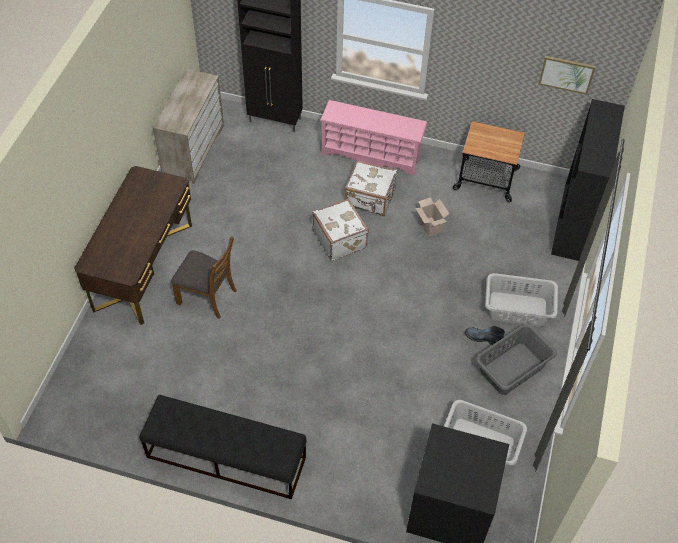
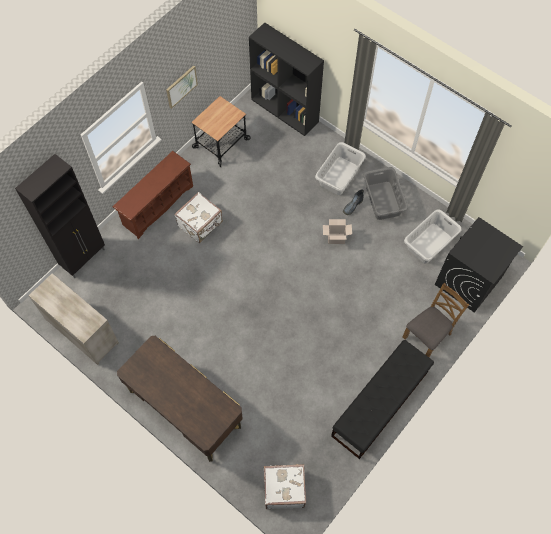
camera: 65 degrees left, 10 degrees up
(207, 296) = (236, 370): brown chair -> brown chair (427, 335)
(340, 239) = (227, 259): white suitcase -> white suitcase (284, 488)
(372, 154) = (157, 205): pink shoe rack -> brown shoe rack
(429, 226) = (245, 197): cardboard box -> cardboard box (335, 239)
(566, 74) = (224, 38): picture -> picture (181, 86)

